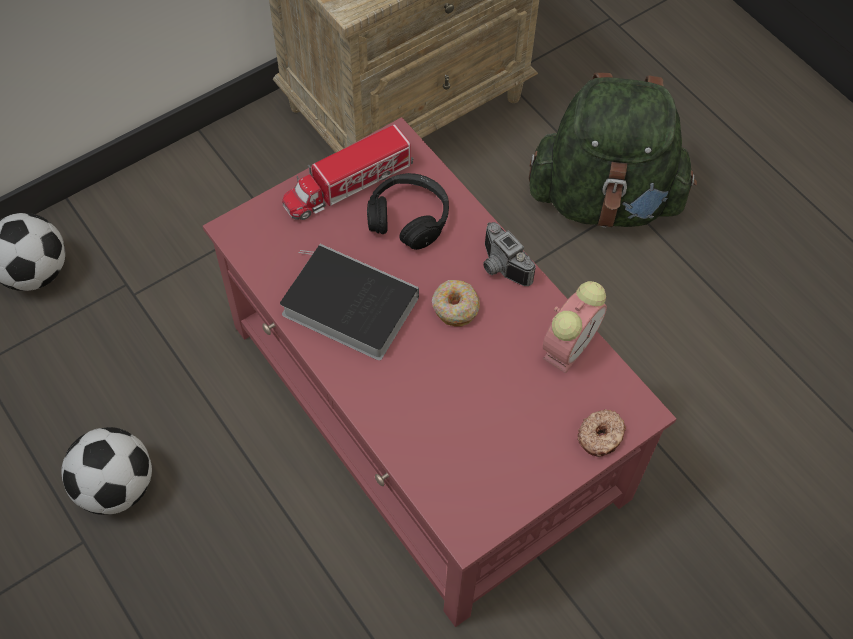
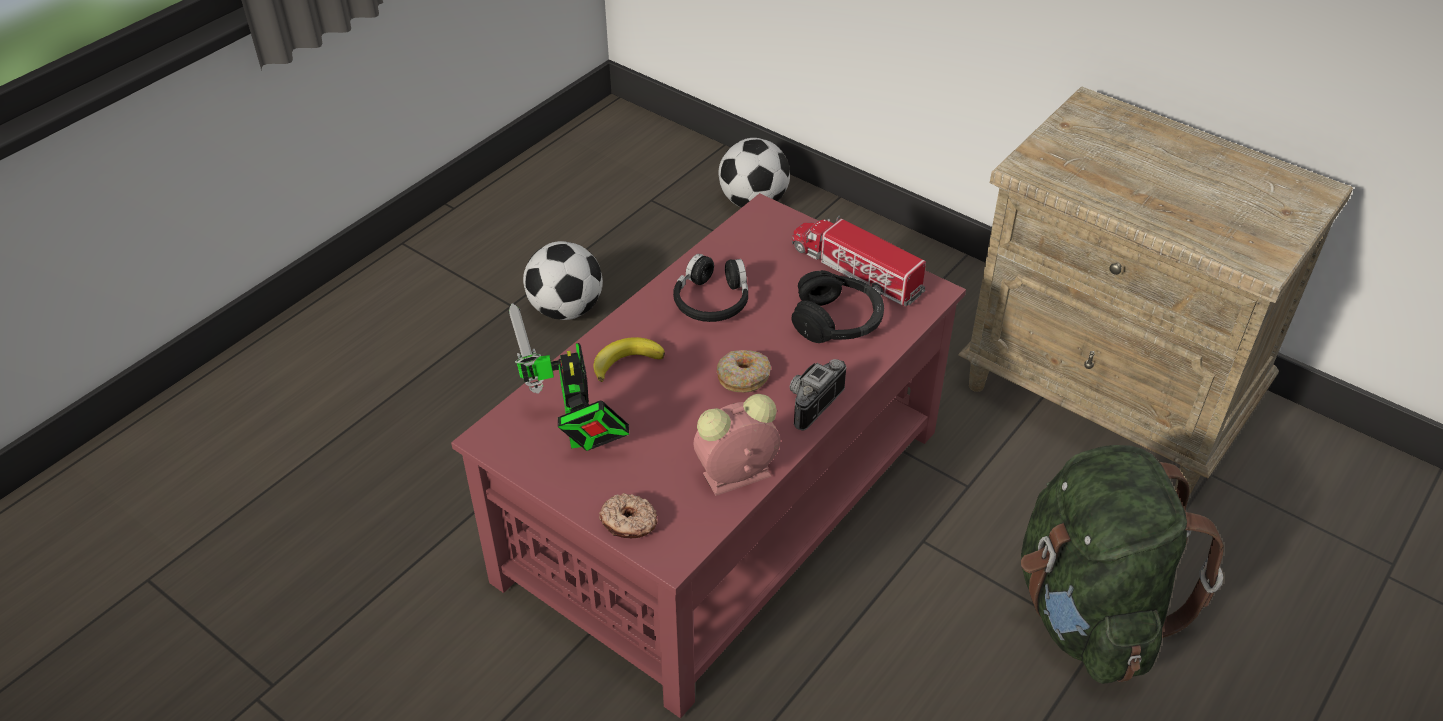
camera: 75 degrees right, 15 degrees down
(346, 305) = (712, 300): book -> black headphones
(403, 395) = (626, 361): none -> banana
(490, 455) = (579, 437): none -> toy robot
(569, 345) = (734, 476): alarm clock -> alarm clock turned 135 degrees clockwise

